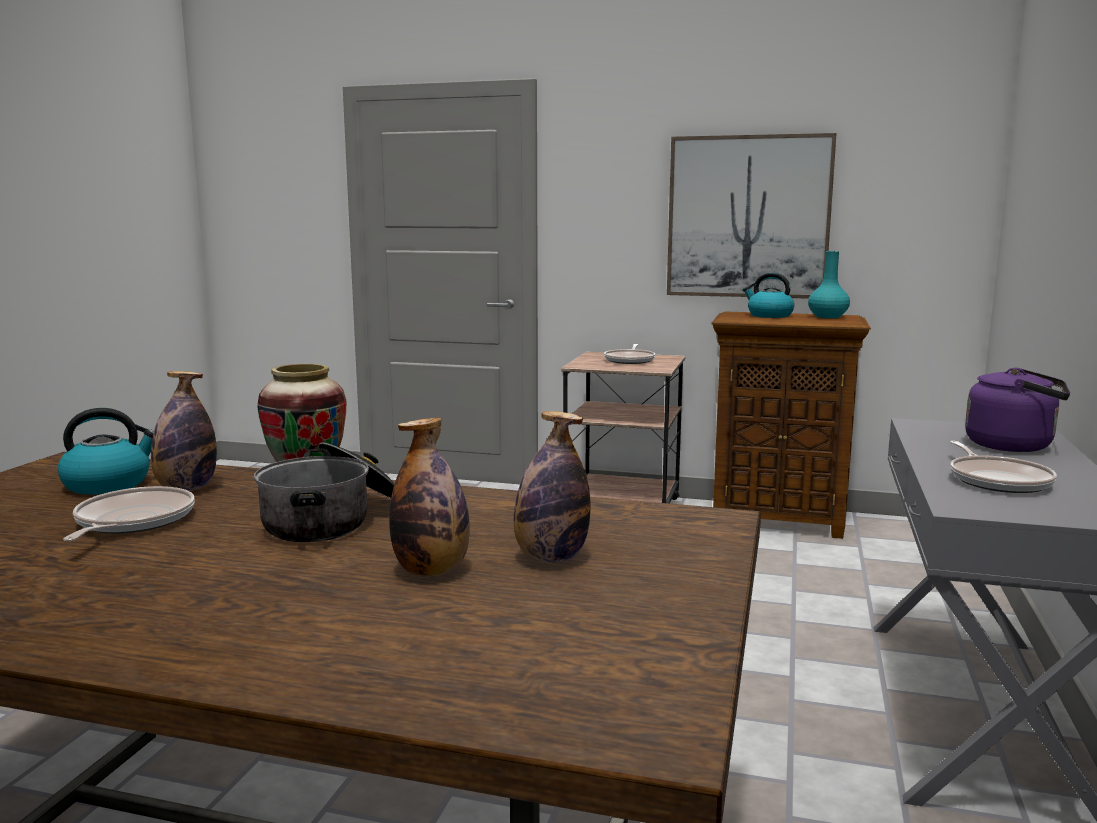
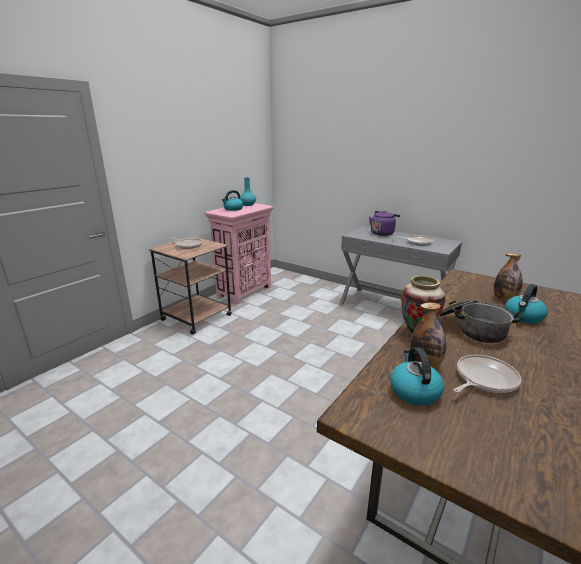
camera: 70 degrees left, 10 degrees up
(131, 522) = (484, 379): frying pan -> frying pan turned 120 degrees clockwise
(431, 571) = (523, 317): bottle -> kettle
(748, 217) = (205, 165): picture -> none
(779, 521) = (244, 291): brown cabinet -> pink cabinet

